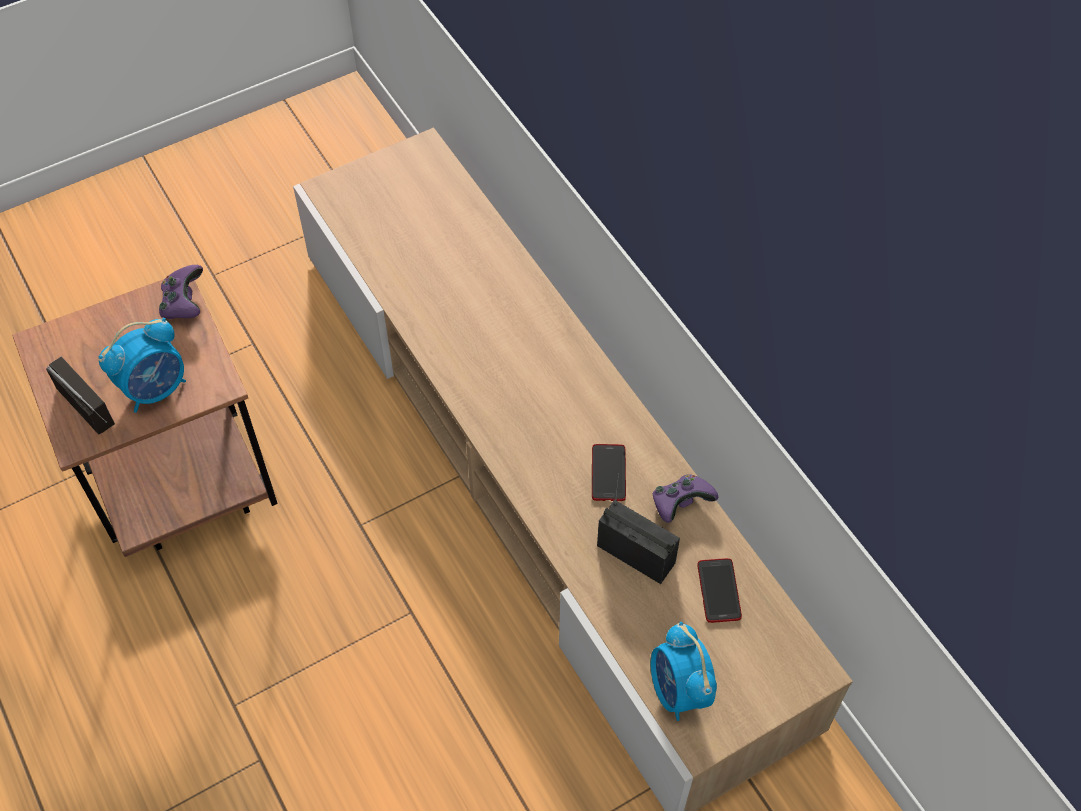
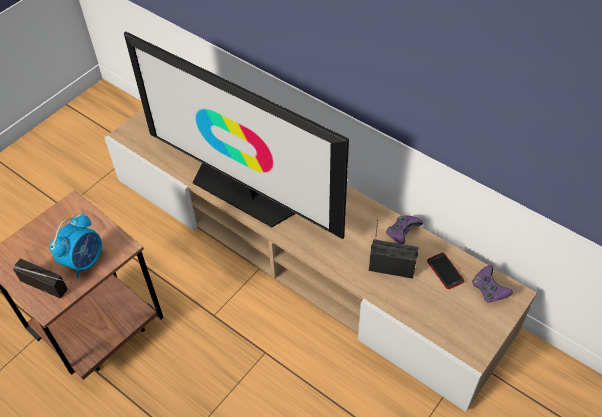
camera: 20 degrees left, 5 degrees down
(184, 304) = (80, 209): purple game controller -> purple game controller (488, 290)
(466, 347) = (245, 191): none -> television
(608, 473) = (355, 231): phone -> none
(678, 691) = (451, 330): alarm clock -> none

